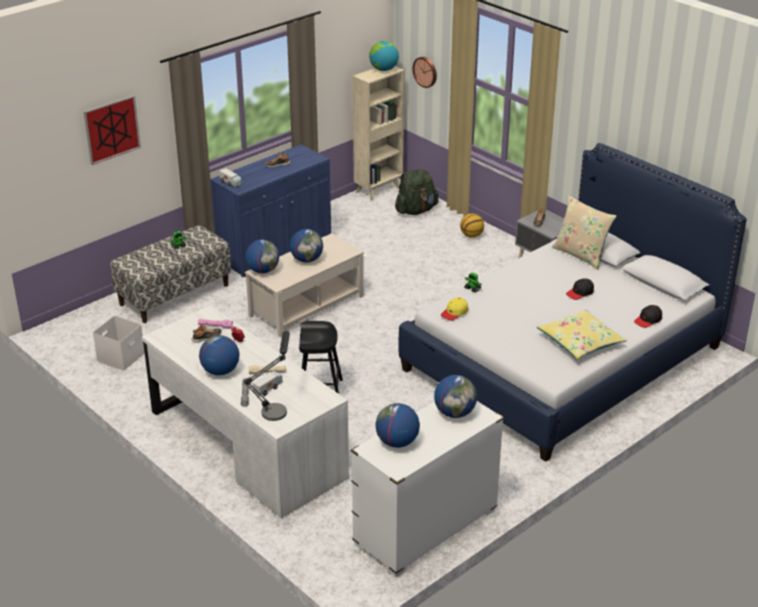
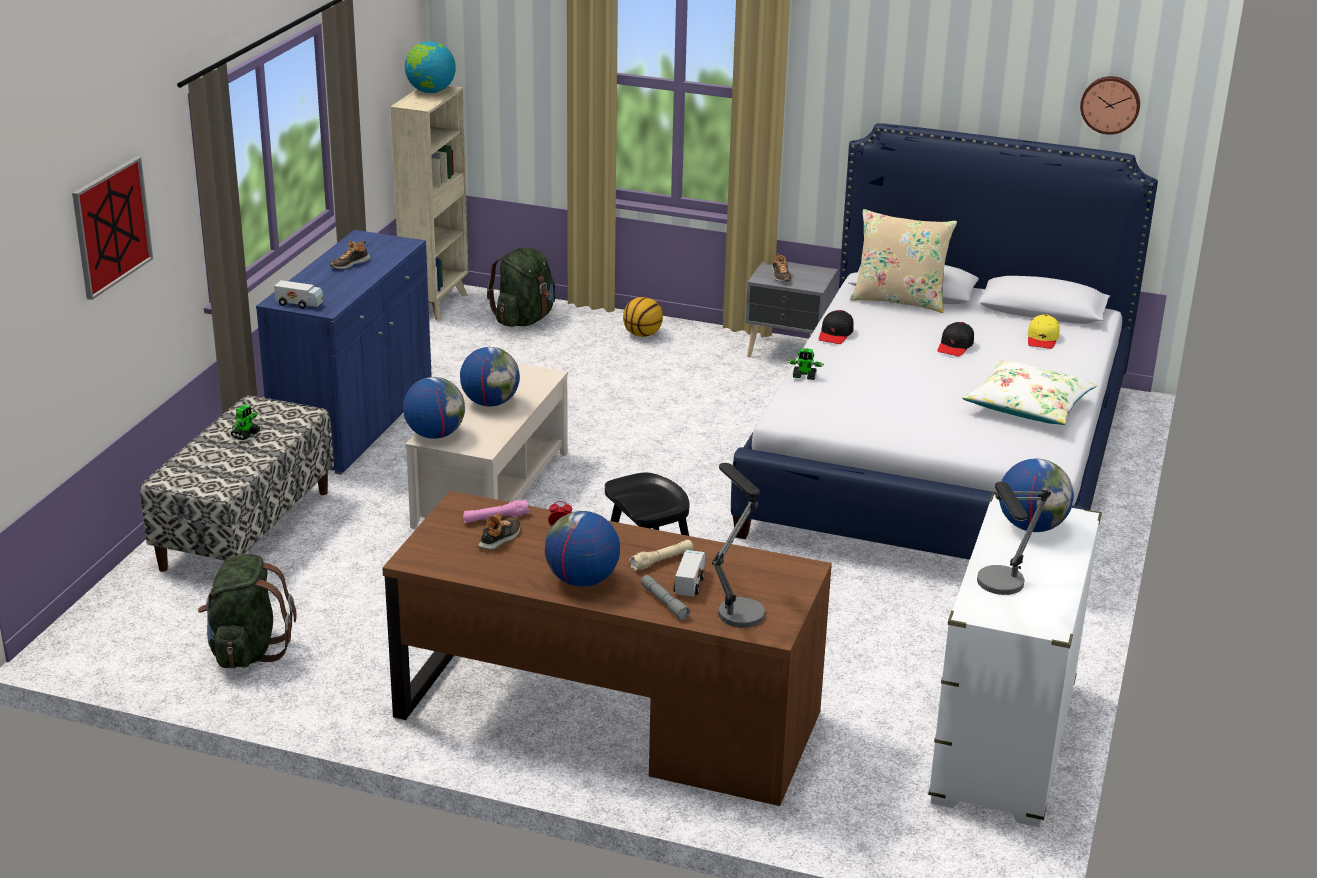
camera: 30 degrees left, 5 degrees down
(121, 357) = (247, 651): white storage box -> green backpack
(247, 444) = (607, 716): white desk -> brown desk
(397, 442) = (1002, 590): globe -> table lamp
(425, 71) = (501, 83): wall clock -> wall clock (1110, 104)
(454, 312) = (818, 412): yellow cap -> yellow cap (1042, 339)
(580, 342) = (1028, 406): yellow pillow -> white pillow
(648, 320) = (1080, 358): black cap -> black cap (835, 334)

